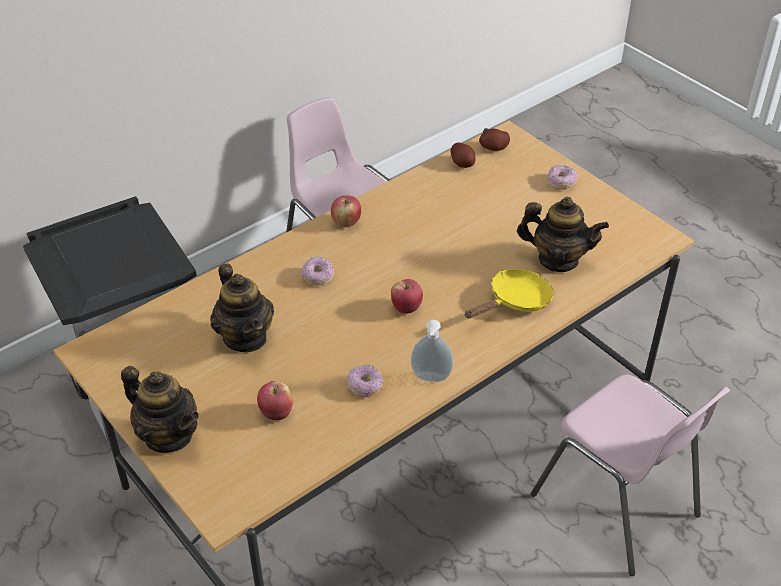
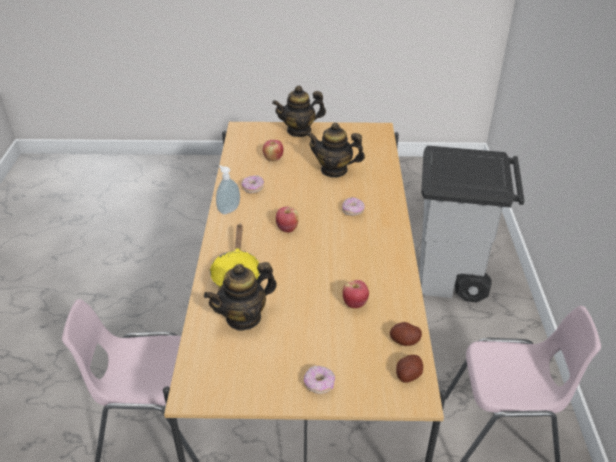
camera: 130 degrees right, 5 degrees down
(346, 223) = (392, 245): apple -> apple (355, 304)

